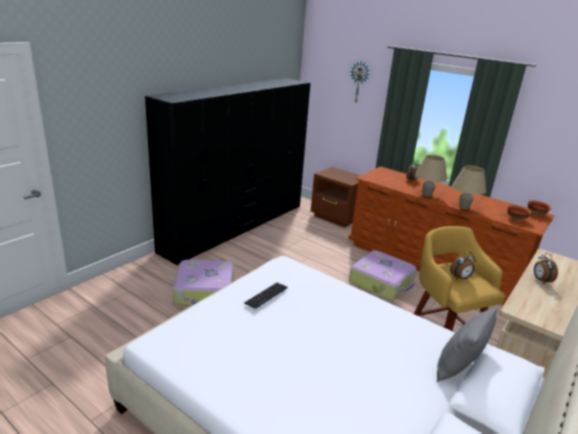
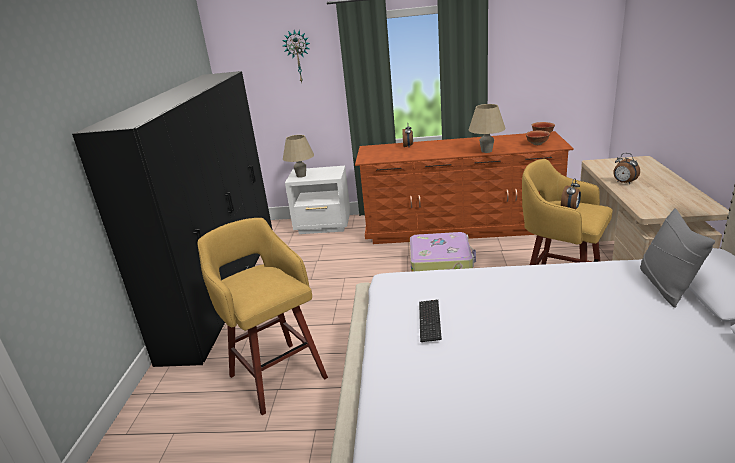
camera: 30 degrees left, 0 degrees up
(205, 291) = (276, 374): suitcase -> yellow stool
(336, 218) = (324, 226): brown nightstand -> white nightstand
(427, 194) = (441, 153): beige table lamp -> beige table lamp (301, 175)

